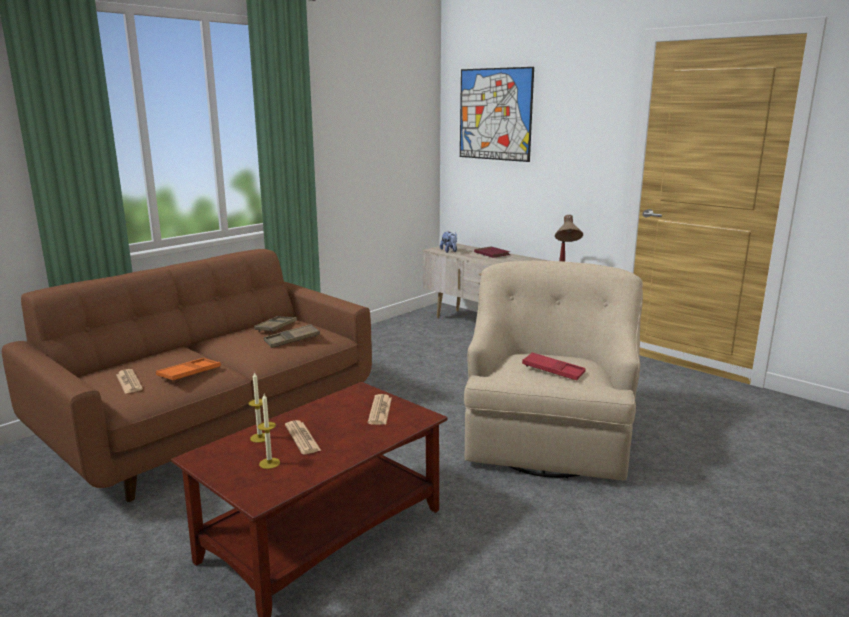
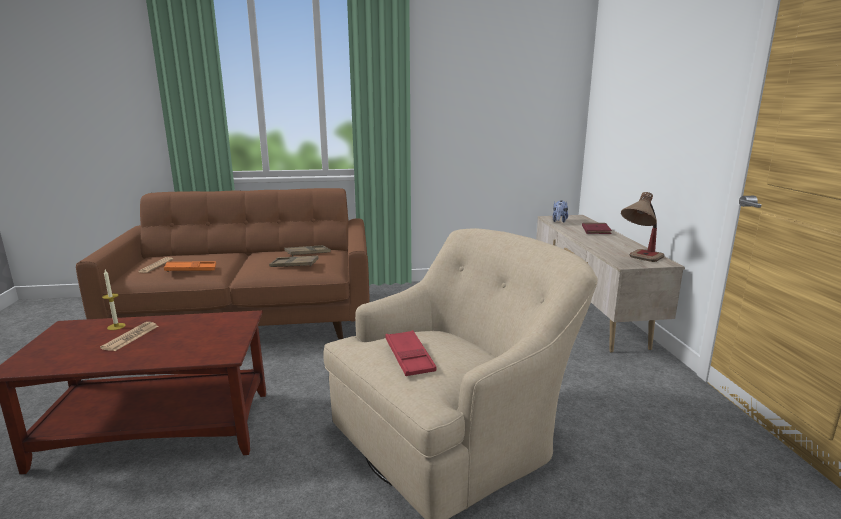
camera: 40 degrees right, 0 degrees up
(269, 463) = (76, 346): candle -> none
(380, 410) = (215, 337): newspaper -> none
(495, 114) = (626, 74): picture -> none

